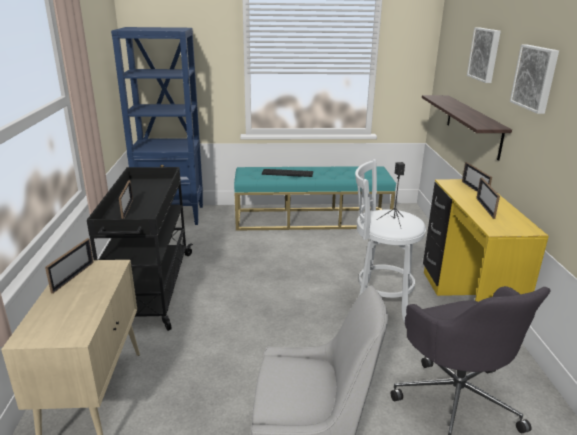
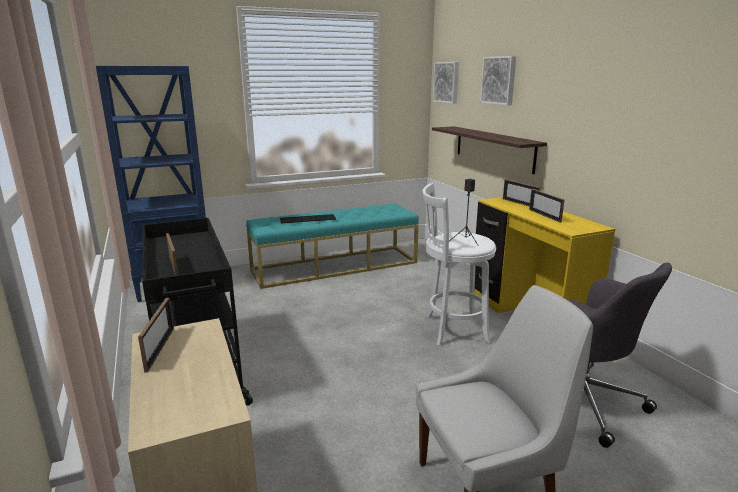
camera: 20 degrees left, 5 degrees down
(536, 78) = (570, 91): picture -> picture (447, 82)

